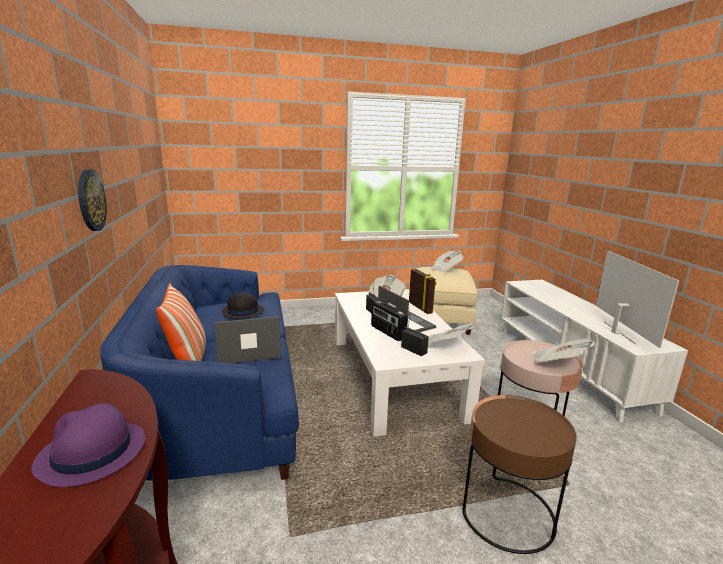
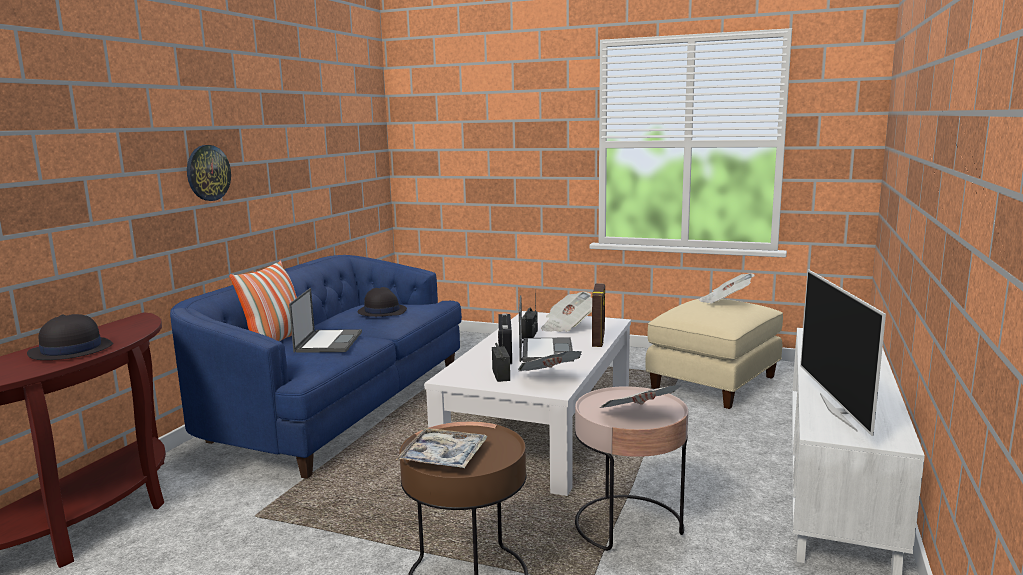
camera: 35 degrees right, 5 degrees down
(91, 453) = (71, 350): purple hat -> black hat
(247, 351) = (328, 341): laptop -> laptop turned 75 degrees clockwise
(525, 436) = (443, 457): none -> tray
(617, 332) = (839, 411): television -> television turned 150 degrees clockwise

